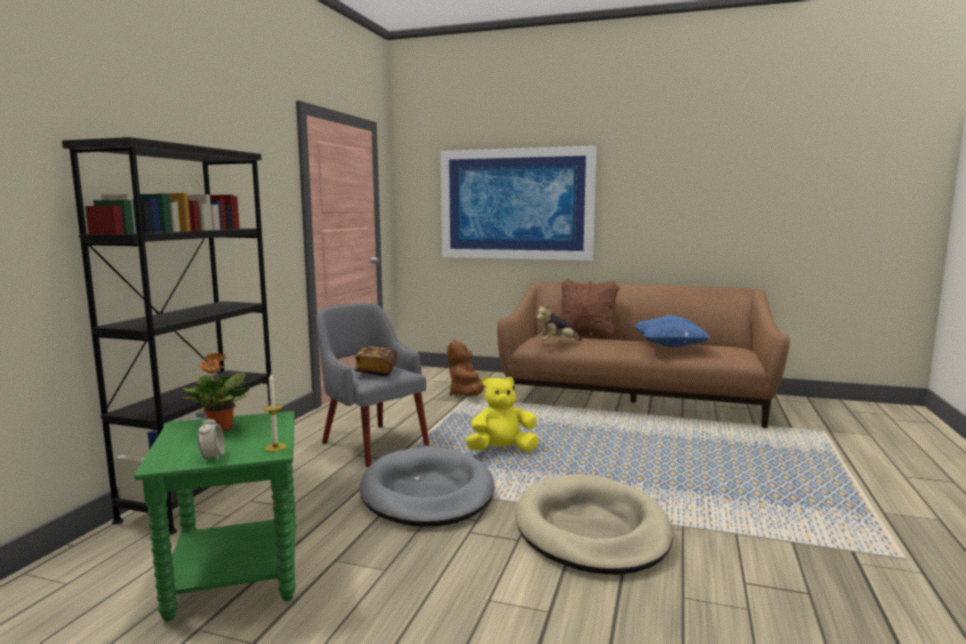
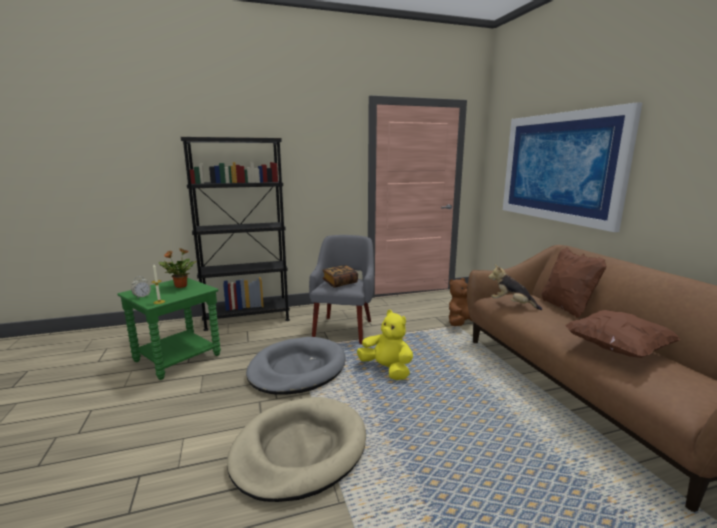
camera: 55 degrees right, 5 degrees up
(670, 346) = (616, 349): blue pillow -> brown pillow

